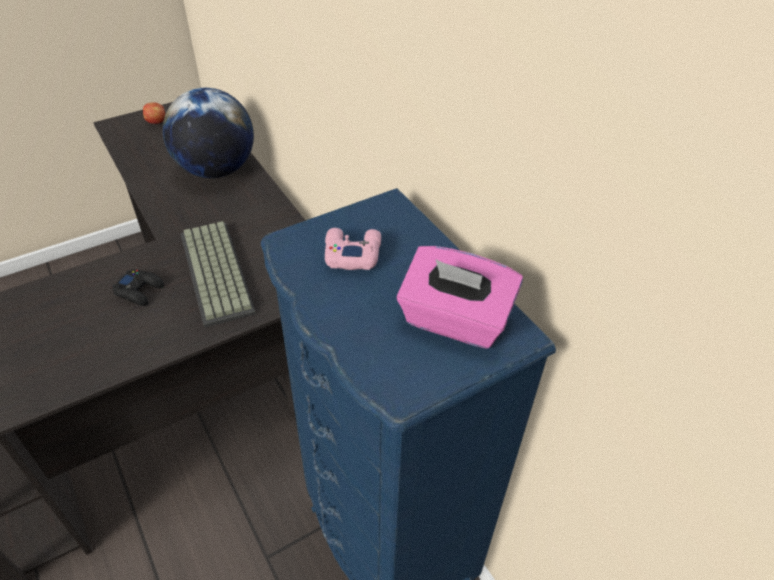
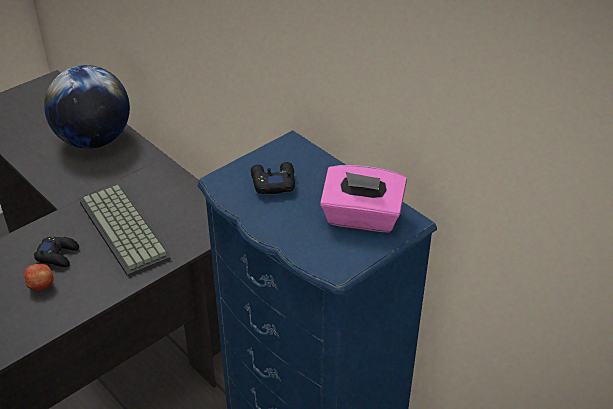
camera: 10 degrees left, 5 degrees down
(157, 122) = (20, 102): apple -> apple (41, 285)
(352, 253) = (273, 182): pink game controller -> black game controller

